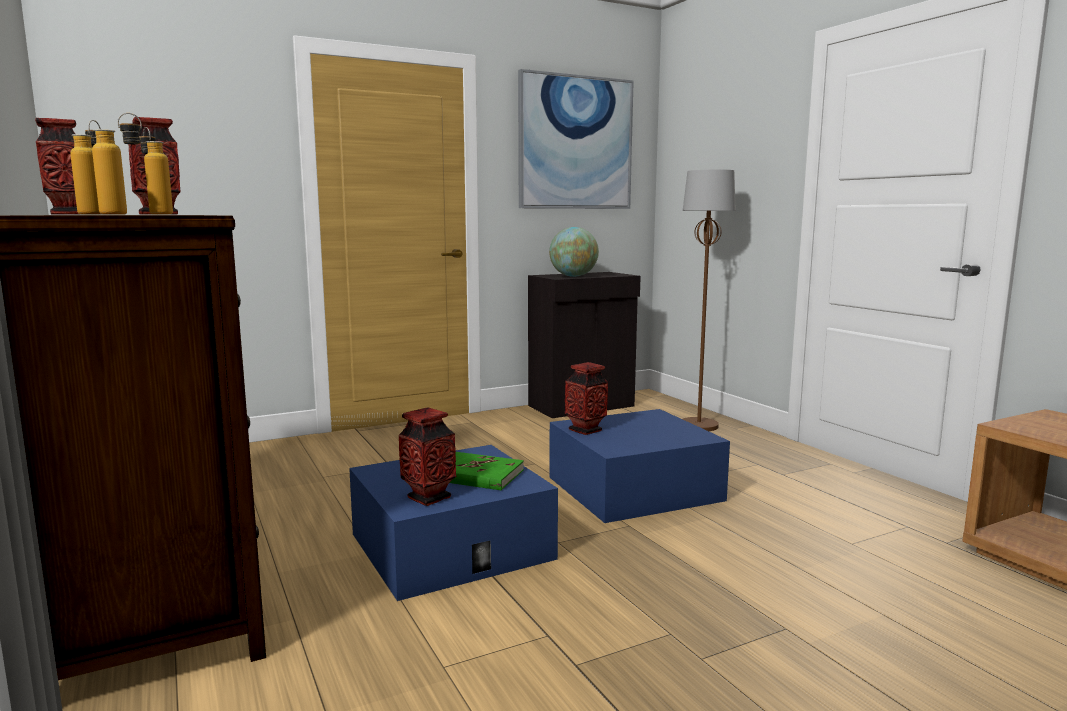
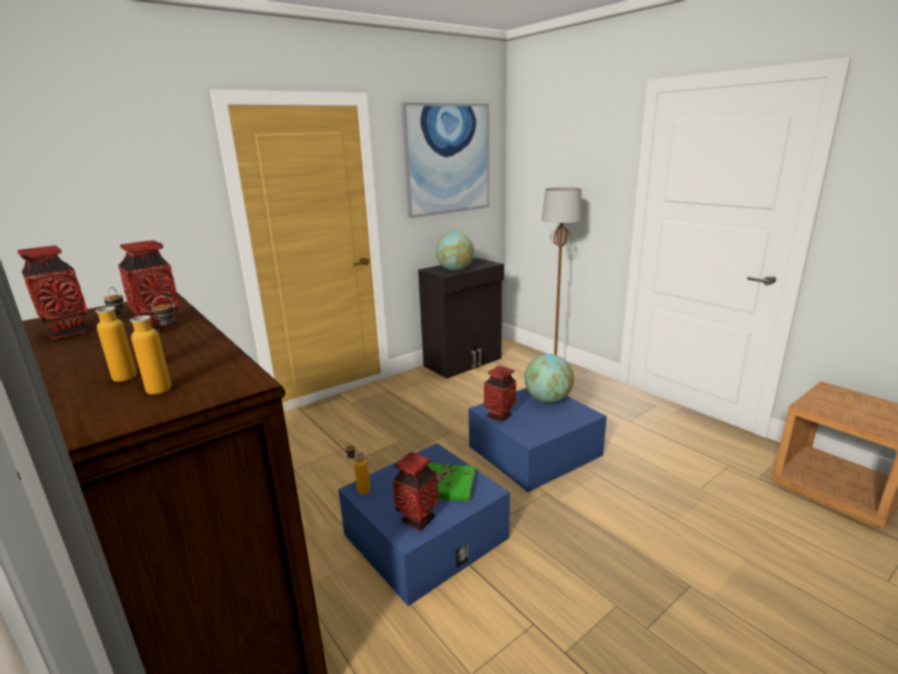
camera: 10 degrees left, 10 degrees up
(158, 214) = (176, 349): bottle -> bottle (359, 489)
(658, 422) = (548, 399): none -> globe

